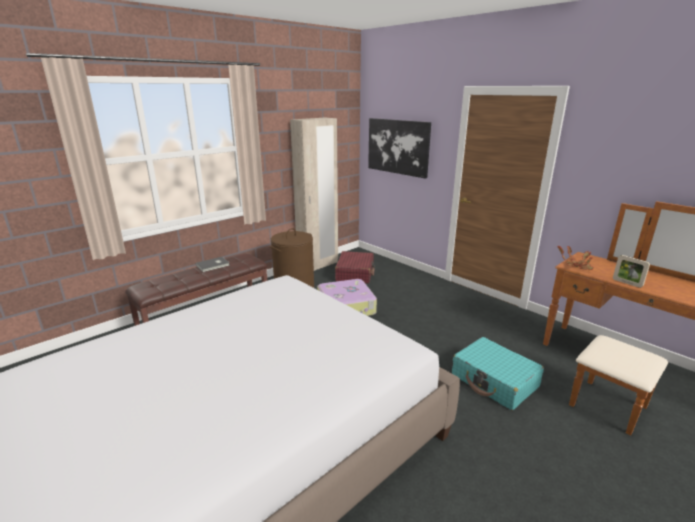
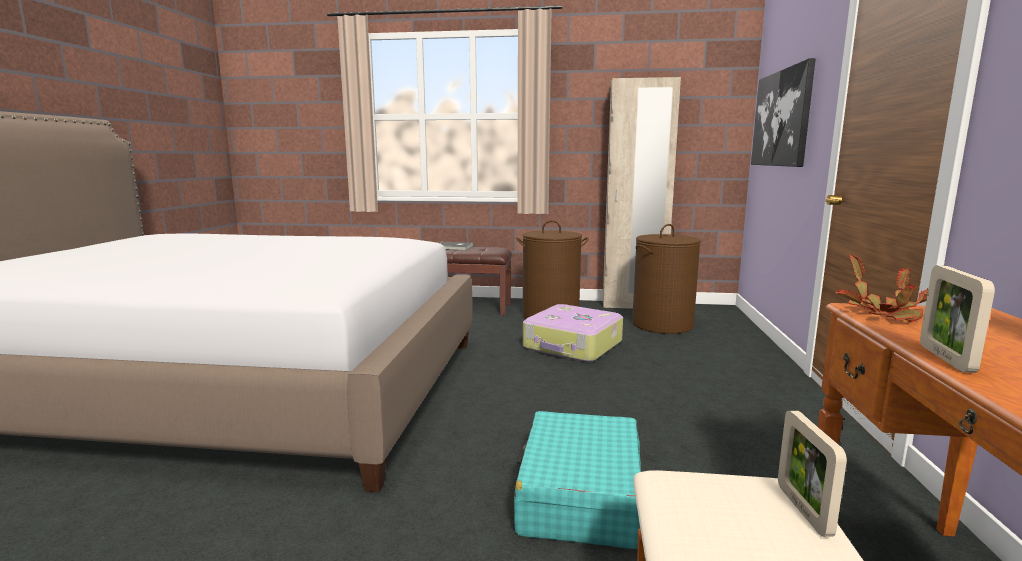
camera: 50 degrees right, 10 degrees down
(355, 274) = (662, 324): red suitcase -> brown laundry basket
(623, 344) = (803, 510): none -> picture frame

